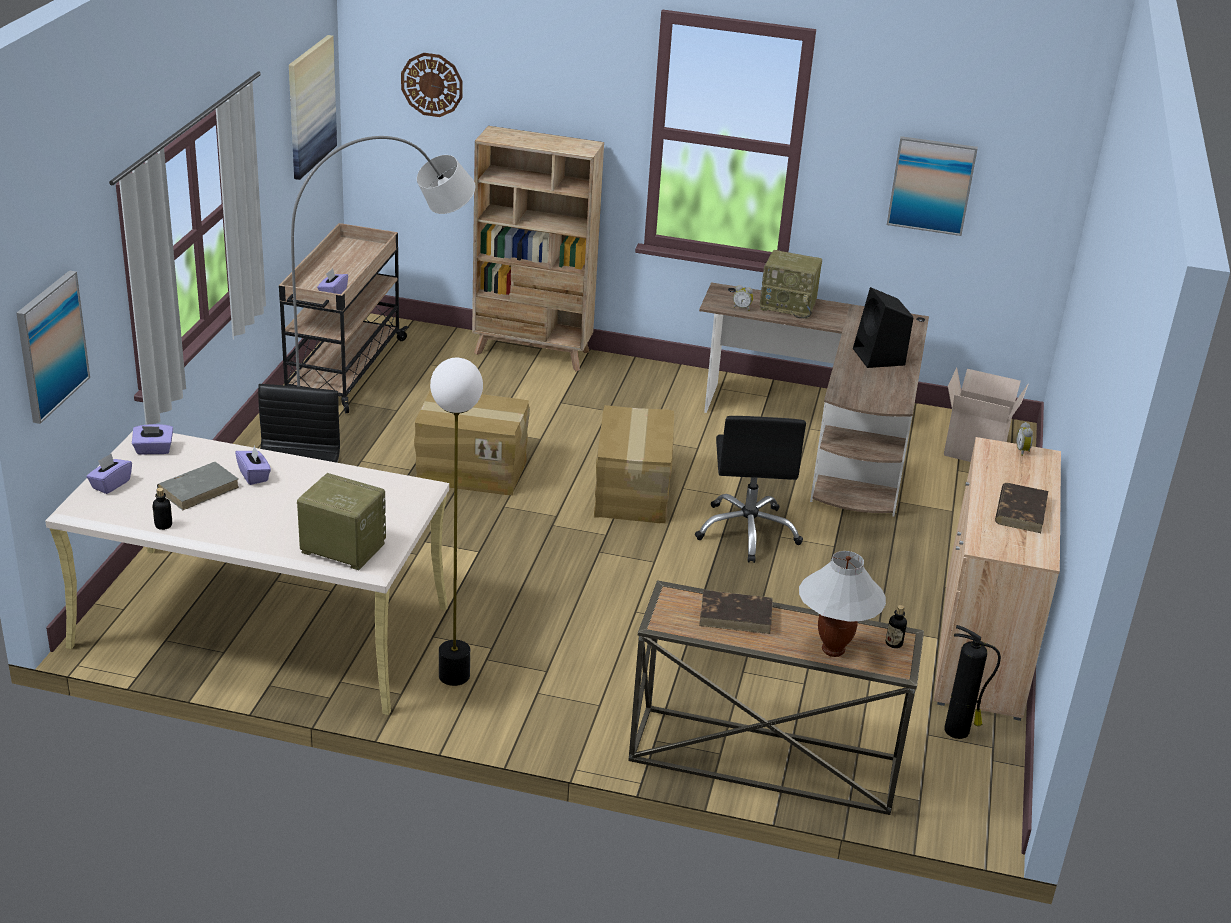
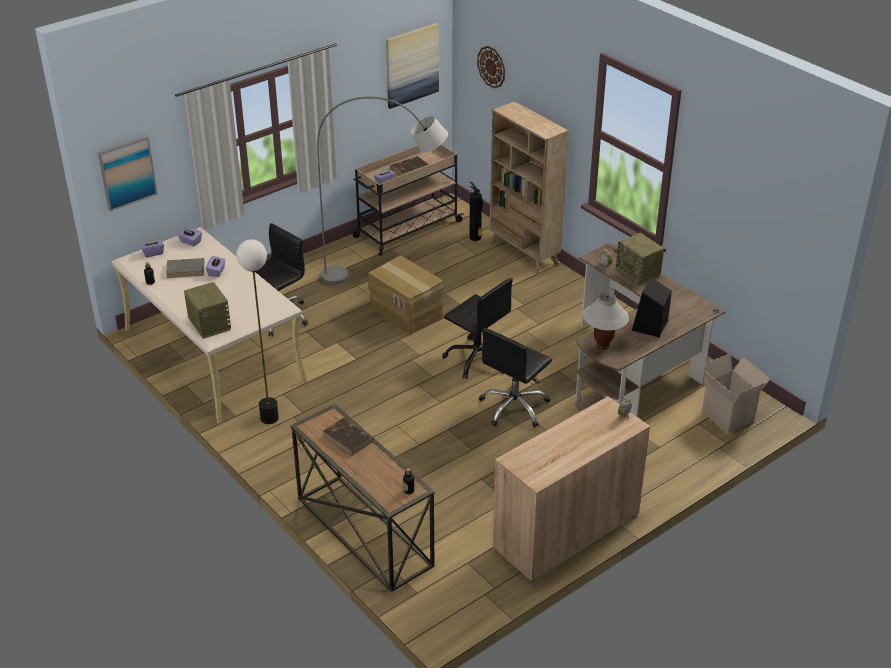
camera: 40 degrees right, 5 degrees up
(633, 493) = (478, 359): cardboard box -> black office chair
(832, 650) = (372, 479): white table lamp -> white table lamp (602, 346)
(931, 185) = (741, 219): picture -> none
(958, 731) = (487, 570): fire extinguisher -> fire extinguisher (475, 238)
(1020, 511) = (566, 449): brown book -> brown book (409, 168)

